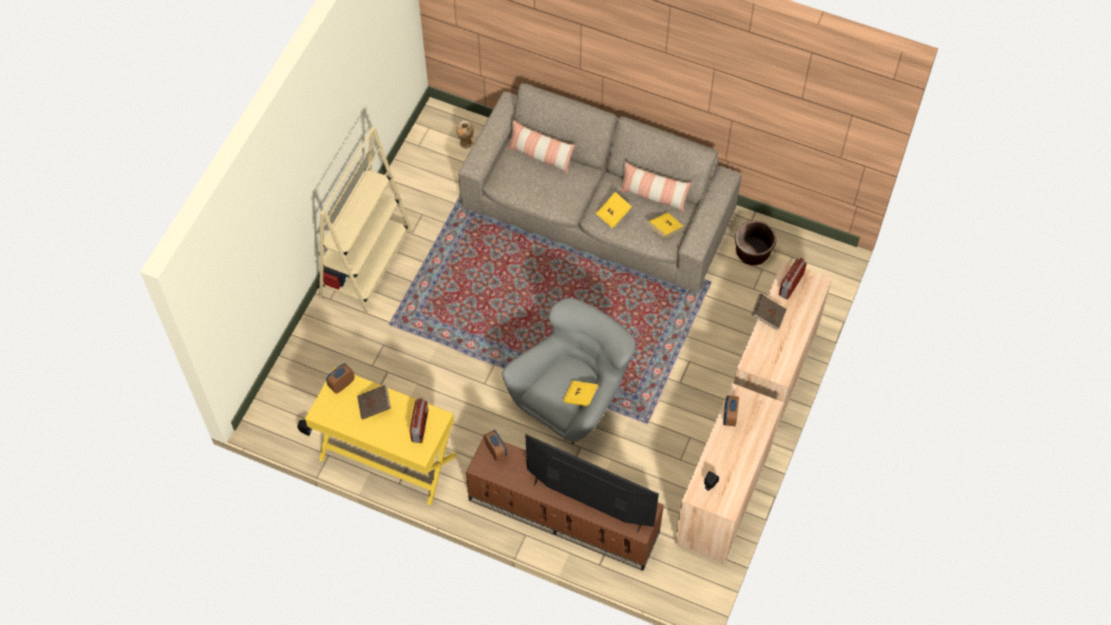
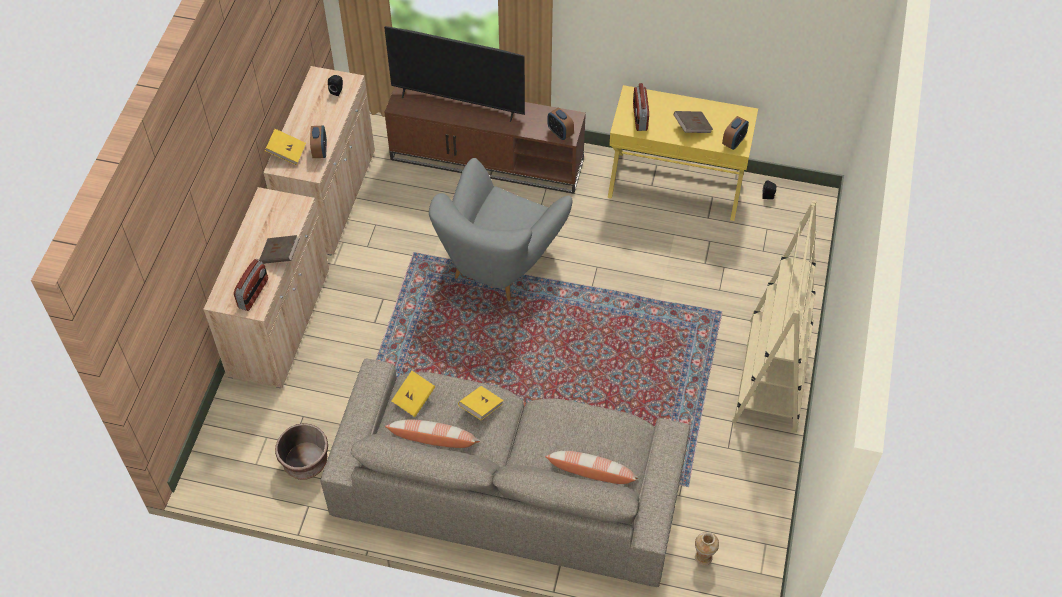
camera: 170 degrees right, 5 degrees down
(581, 397) = (484, 210): yellow book -> yellow book (287, 152)

